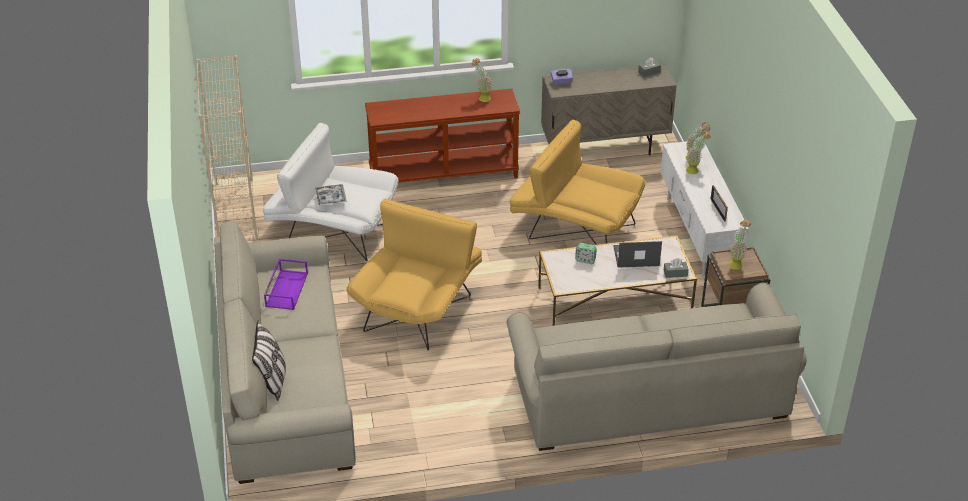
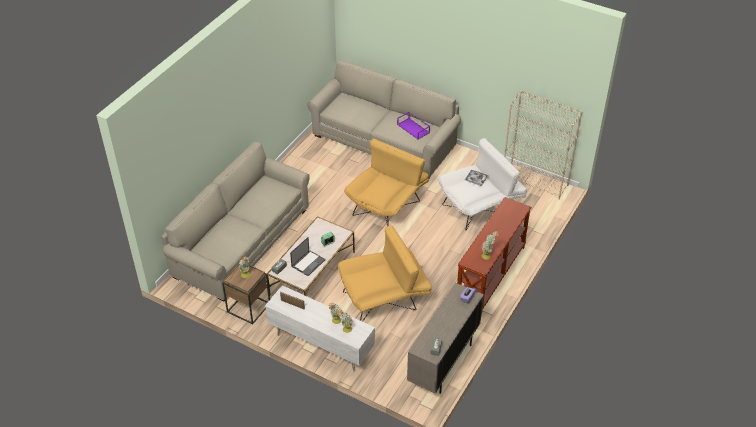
camera: 130 degrees right, 5 degrees up
(272, 380) = (359, 101): pillow -> none
(419, 307) = (388, 204): yellow armchair -> yellow armchair turned 120 degrees counterclockwise

